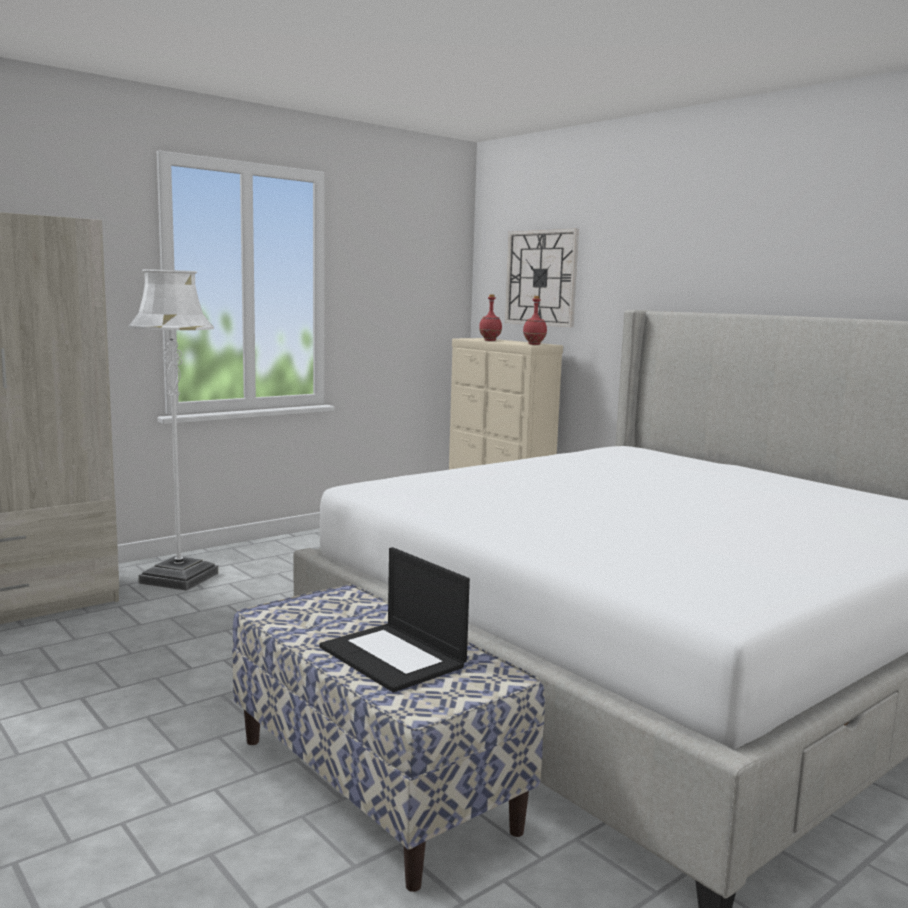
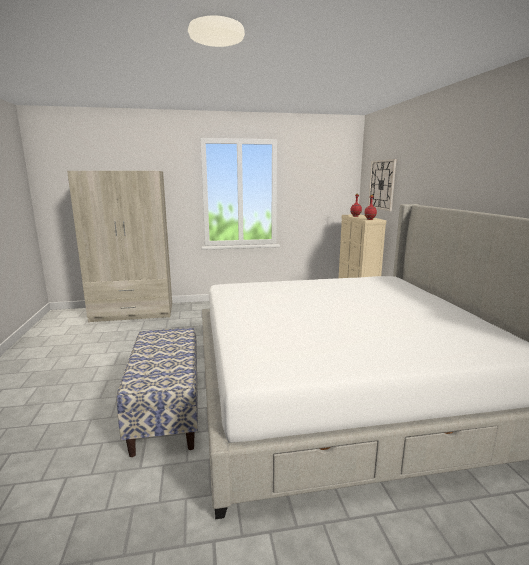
camera: 30 degrees right, 5 degrees up
(179, 578) = (198, 311): white floor lamp -> none
(394, 657) = (158, 362): laptop -> none

